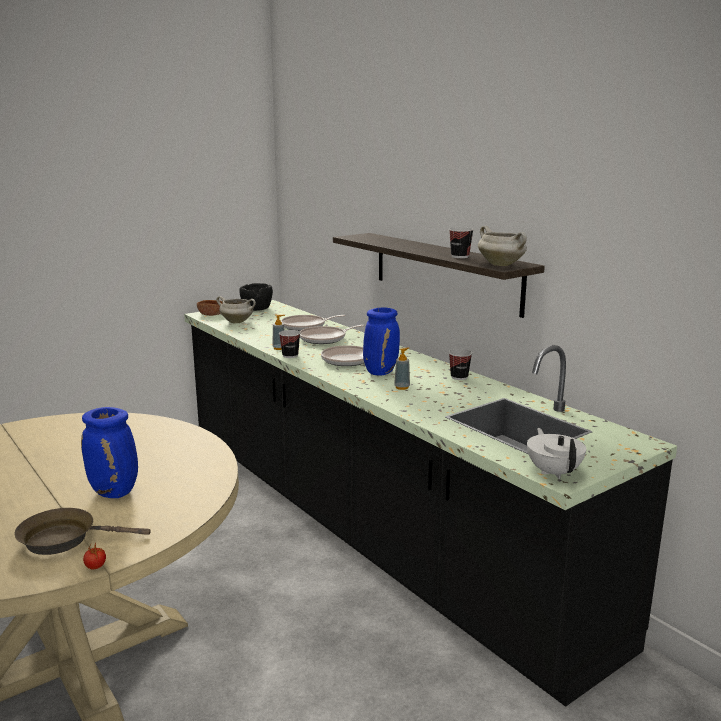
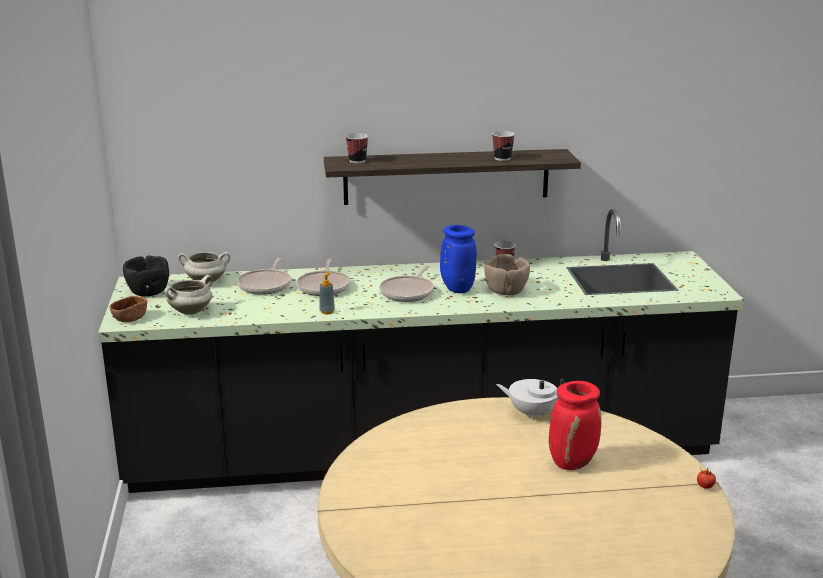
camera: 60 degrees left, 5 degrees up
(64, 539) = (649, 495): brown frying pan -> none
(115, 492) = (572, 462): blue vase -> red vase
(290, 355) = (359, 312): cup -> cup (357, 161)
(402, 387) = (505, 291): soap dispenser -> brown bowl
(502, 265) = (553, 157): white cooking pot -> white cooking pot (206, 281)
(554, 472) = (709, 292): white teapot -> white teapot (531, 413)

